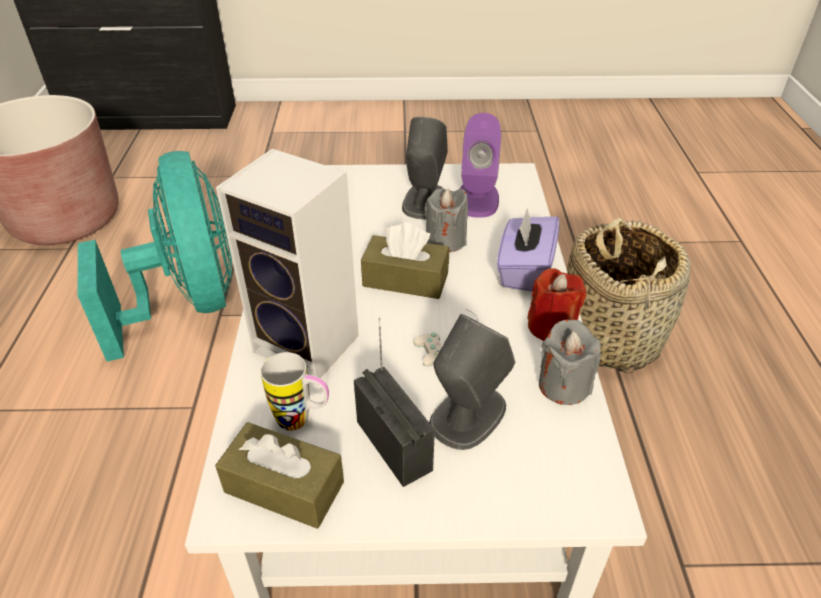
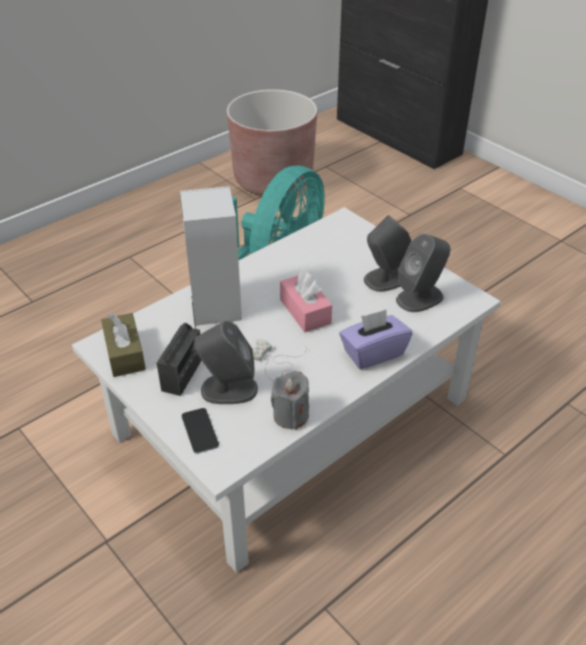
camera: 50 degrees right, 0 degrees up
(302, 421) = (166, 336): mug -> none
(405, 280) = (305, 311): brown tissue box -> pink tissue box
(445, 241) = (359, 307): grey candle -> none
(477, 199) = (420, 297): purple speaker -> grey speaker
(517, 486) = (200, 431): none -> phone
(551, 327) = (334, 388): red candle -> none
(606, 336) = (485, 472): basket -> none

